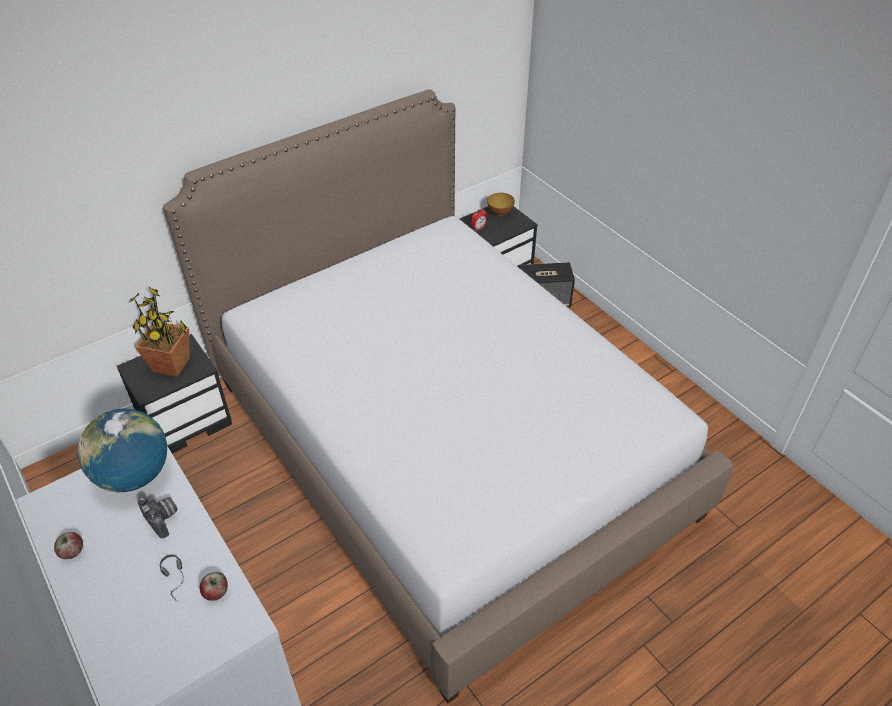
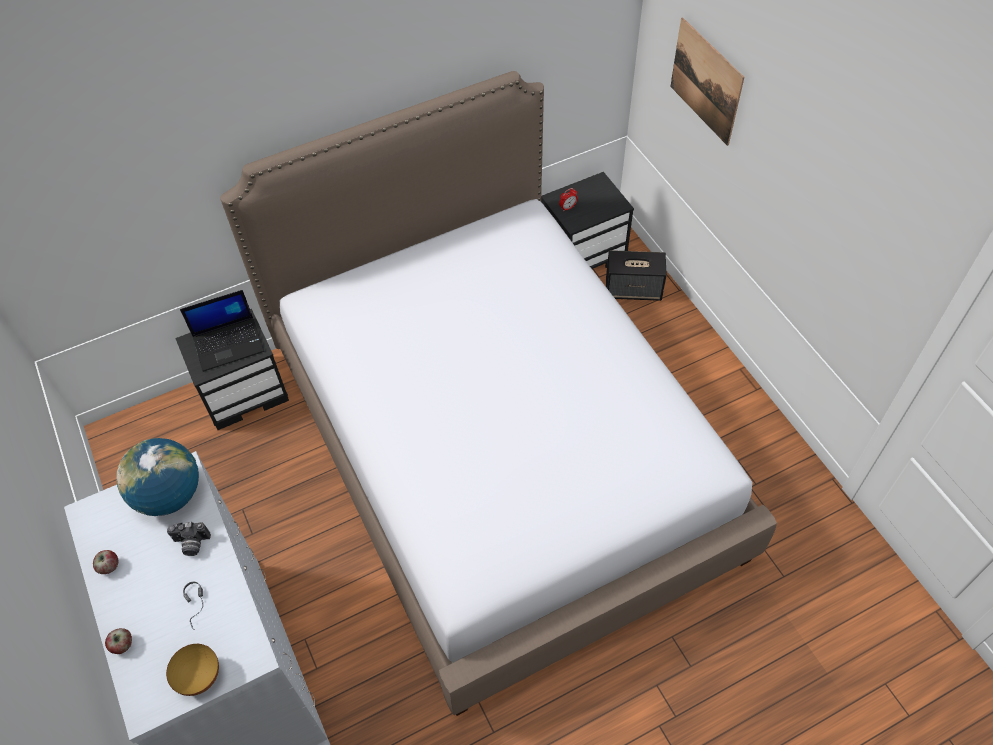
camera: 10 degrees right, 10 degrees up
(163, 519) = (191, 544): camera -> camera turned 120 degrees clockwise
(172, 365) = (229, 343): potted plant -> laptop
(216, 592) = (230, 623): apple -> apple (122, 645)
(500, 213) = (595, 189): bowl -> bowl (200, 677)
(600, 86) = (706, 81): none -> picture

